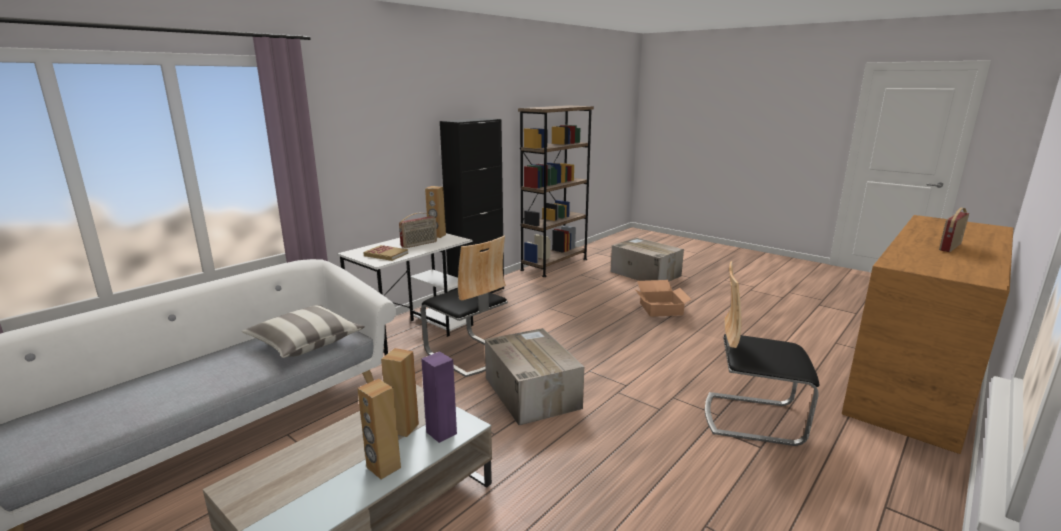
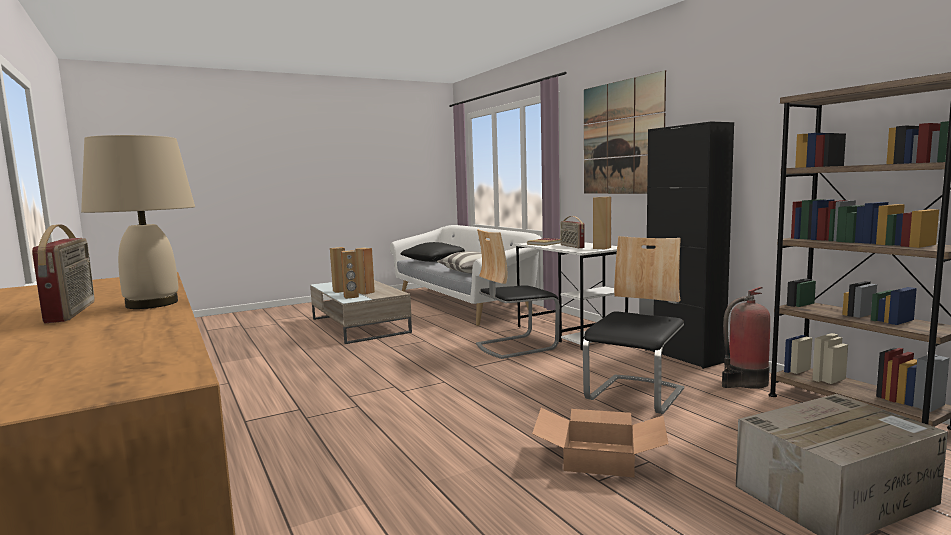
camera: 110 degrees right, 10 degrees down
(126, 406) = (433, 261): none -> black pillow
(382, 126) = (622, 138): none -> picture
(441, 432) = (351, 297): purple speaker -> brown speaker
(525, 280) = (745, 382): none -> fire extinguisher
(531, 392) = (431, 359): cardboard box -> none
(752, 418) = (278, 431): chair -> chair (636, 395)
(911, 240) = (153, 303): none -> beige table lamp

